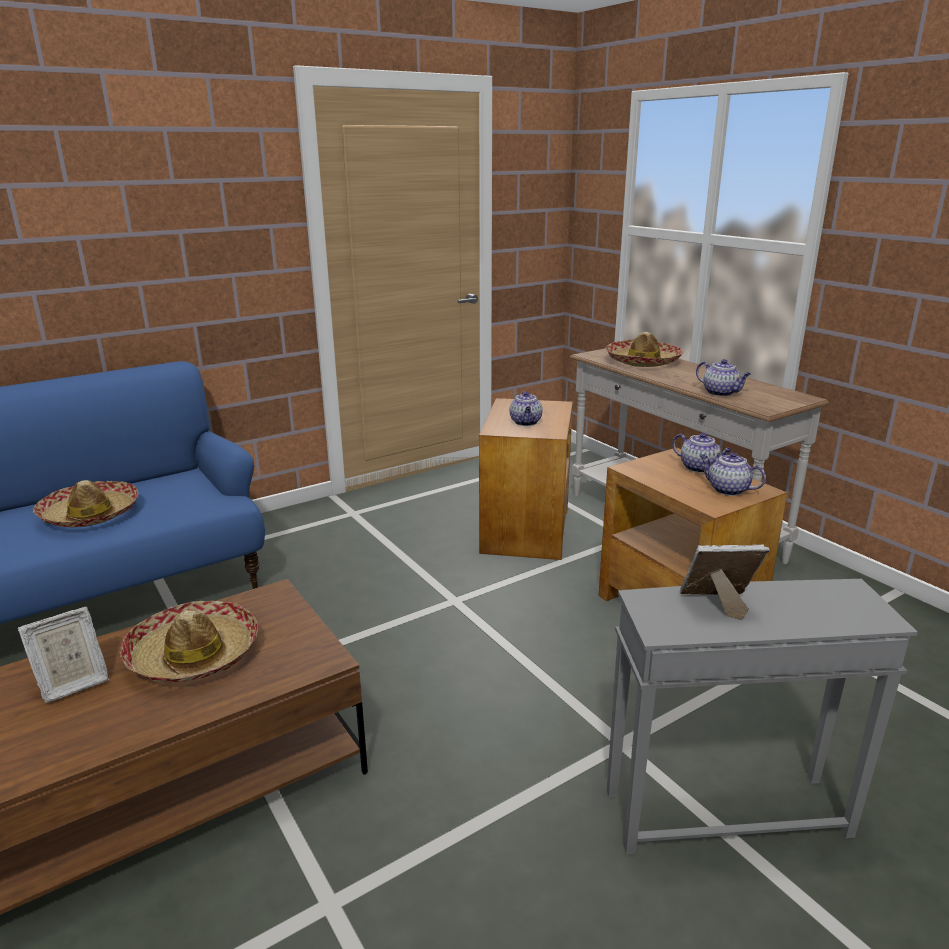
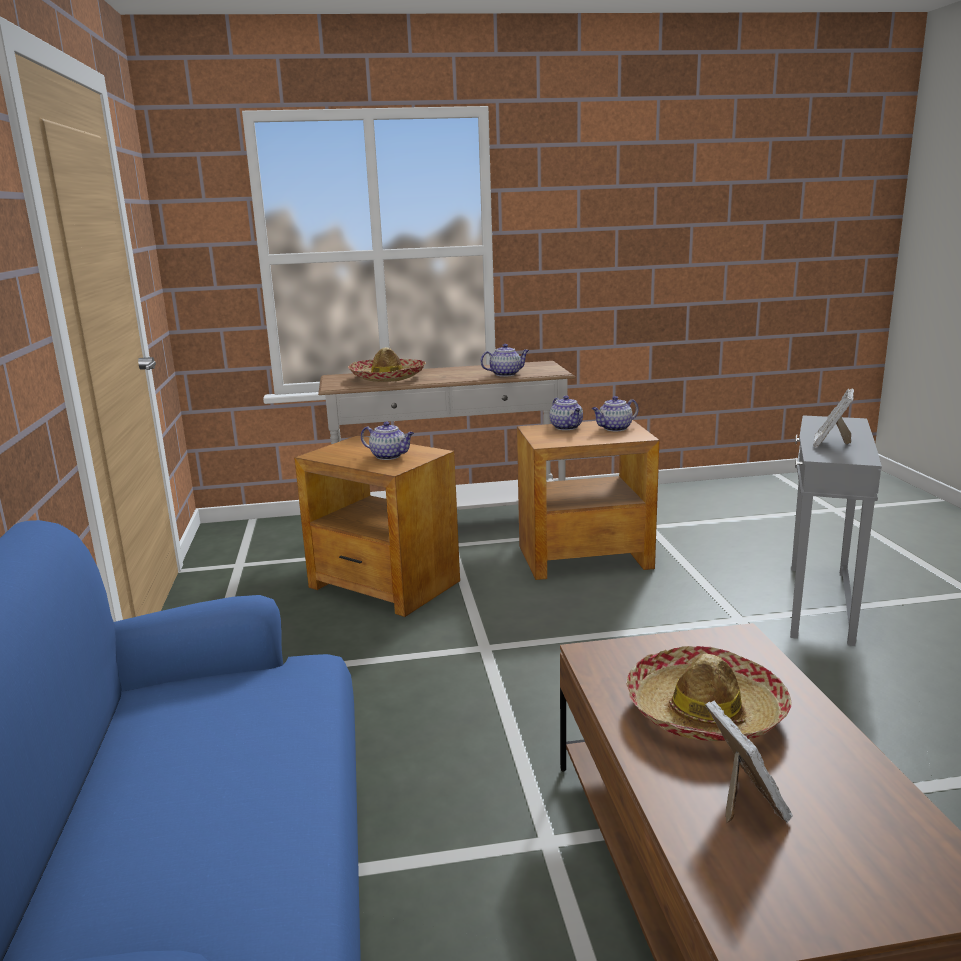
camera: 65 degrees left, 5 degrees down
(90, 515) = (209, 797): hat -> none
(700, 468) = (567, 427): teapot -> teapot turned 90 degrees clockwise

